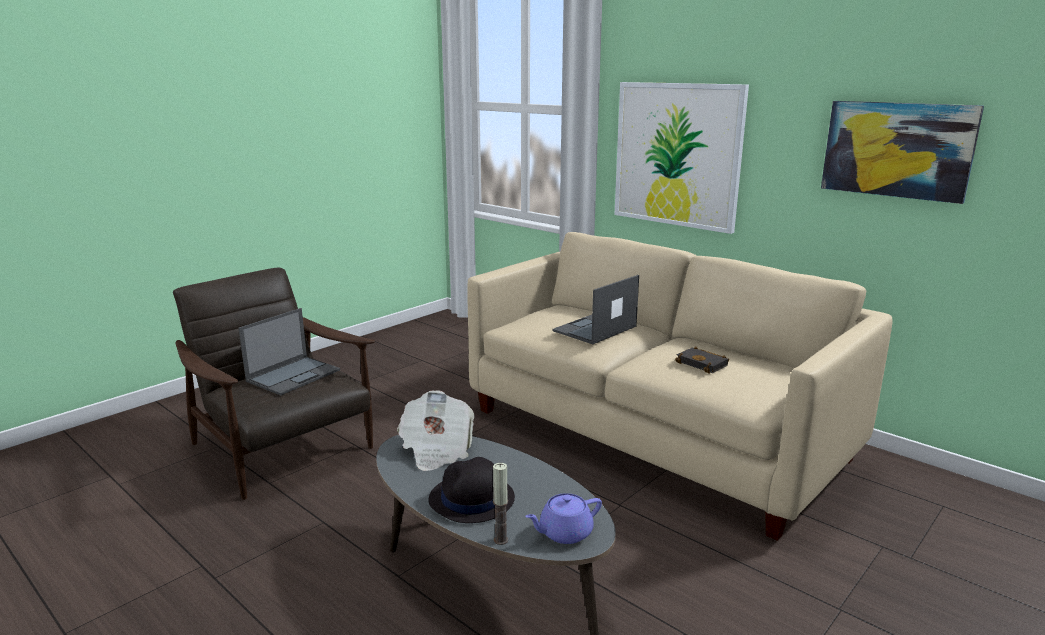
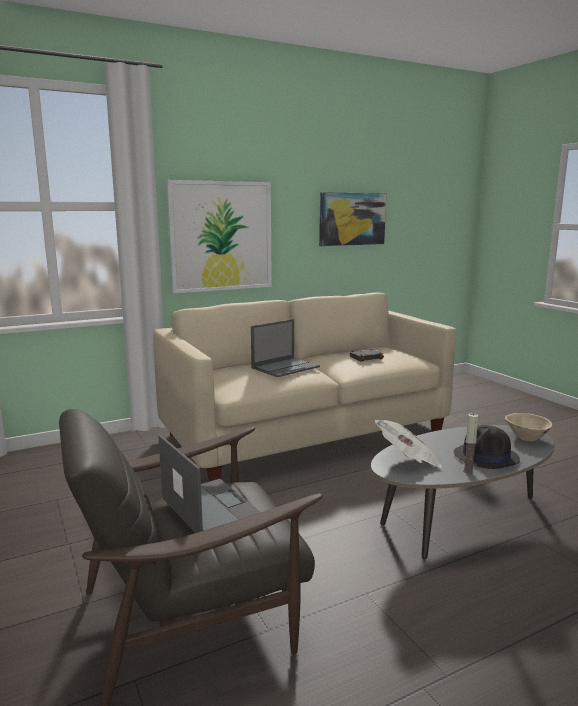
camera: 70 degrees left, 5 degrees down
(501, 540) = (536, 454): candle -> candle (468, 471)
(564, 533) = (526, 437): purple teapot -> beige bowl
(594, 329) = (286, 367): laptop -> laptop turned 105 degrees counterclockwise

